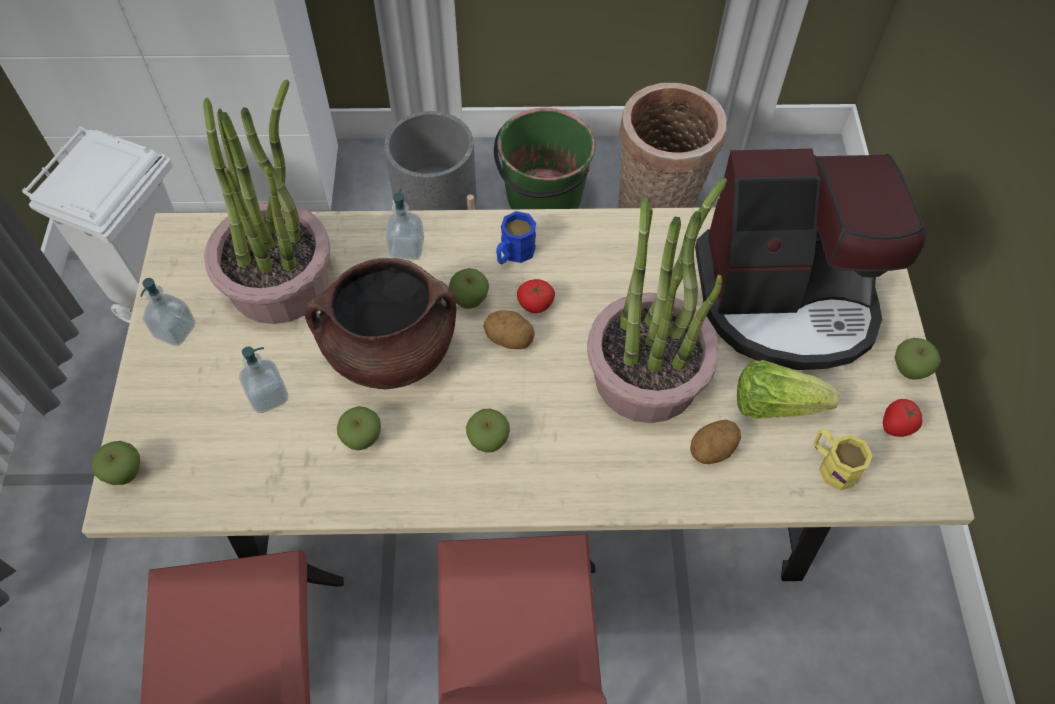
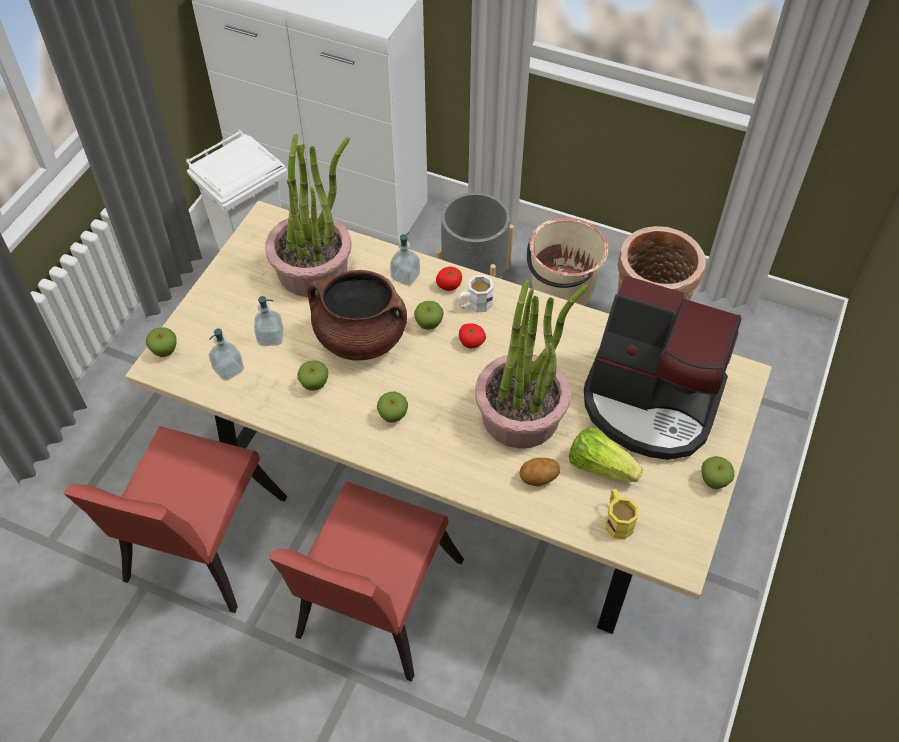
camera: 25 degrees right, 5 degrees down
(175, 330) = (234, 277): soap dispenser -> soap dispenser (228, 369)
(509, 339) = (441, 358): potato -> none
(513, 254) = (475, 305): blue mug -> white mug
(543, 198) = (561, 289): green bucket -> beige bucket
(896, 426) = (680, 513): tomato -> tomato (449, 285)

